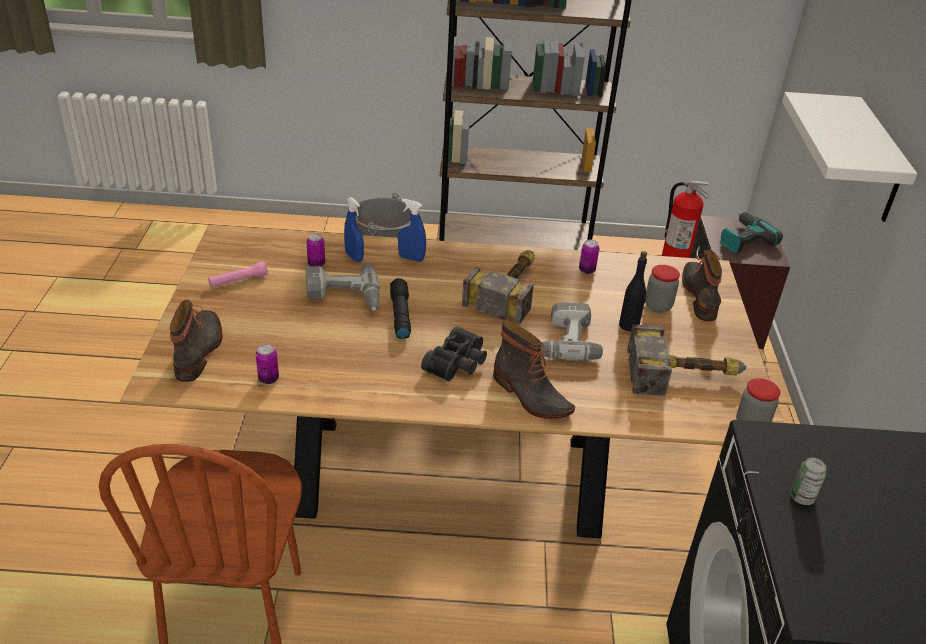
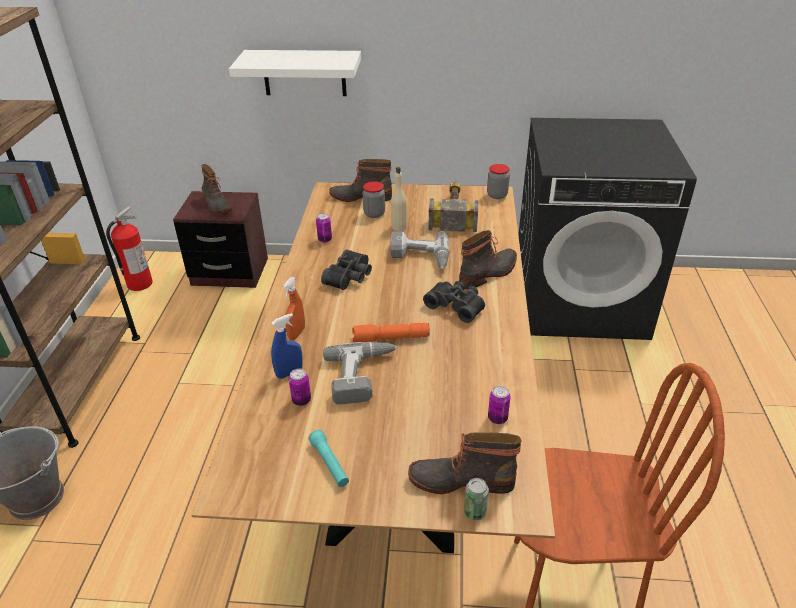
camera: 85 degrees left, 0 degrees up
(238, 281) = (329, 463): pink flashlight -> turquoise flashlight
(399, 314) = (390, 338): black flashlight -> orange flashlight
(411, 258) = (296, 333): blue spray bottle -> orange spray bottle
(510, 289) = (350, 277): hammer -> black binoculars
(629, 325) = (399, 227): black bottle -> beige bottle
(742, 240) = (216, 205): power drill -> boot
(802, 497) = (599, 163): can -> can (475, 512)

